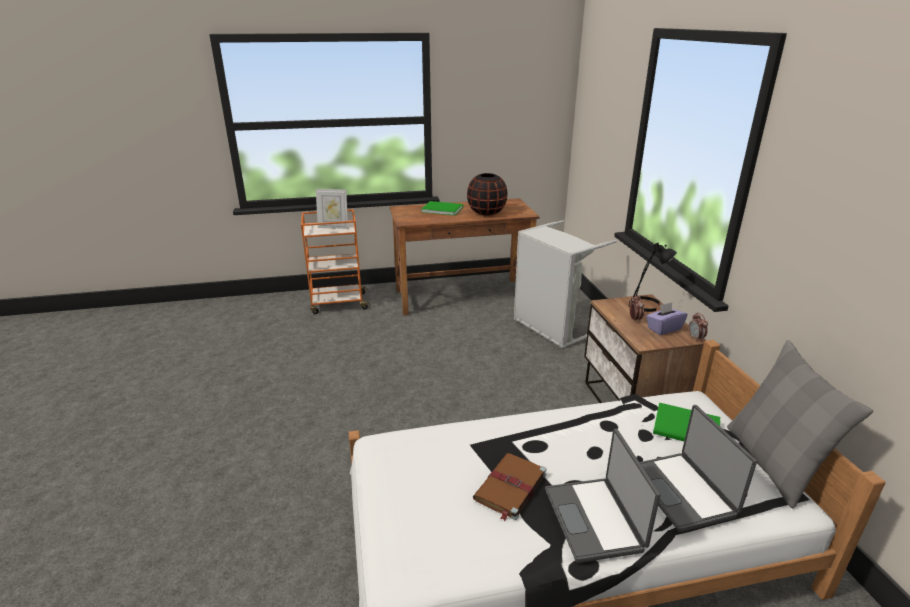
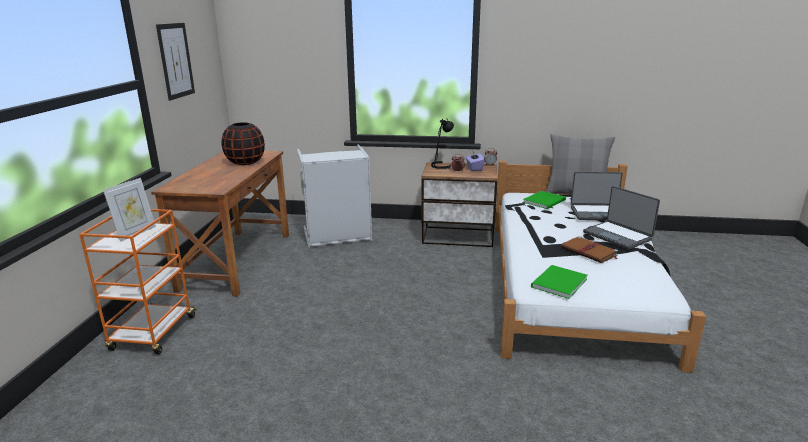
camera: 70 degrees left, 5 degrees down
(441, 209) = (205, 174): green book -> green book (557, 283)
(486, 105) = (176, 60): none -> picture
(595, 519) = (618, 236): laptop -> laptop turned 45 degrees clockwise

